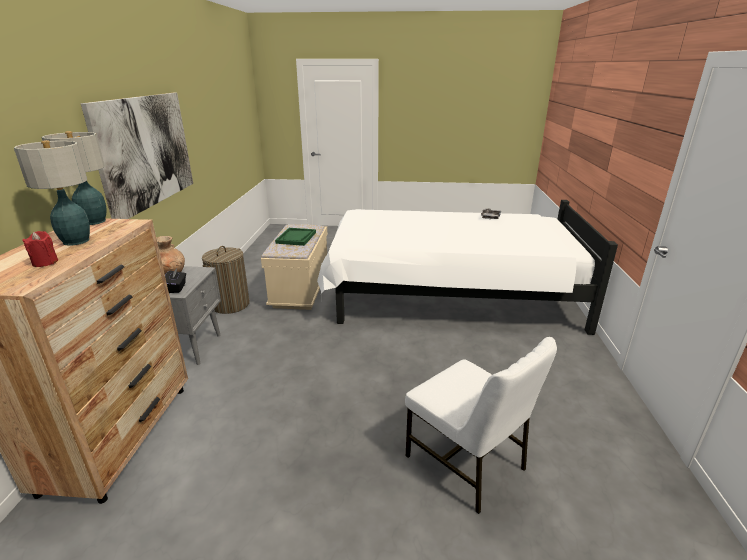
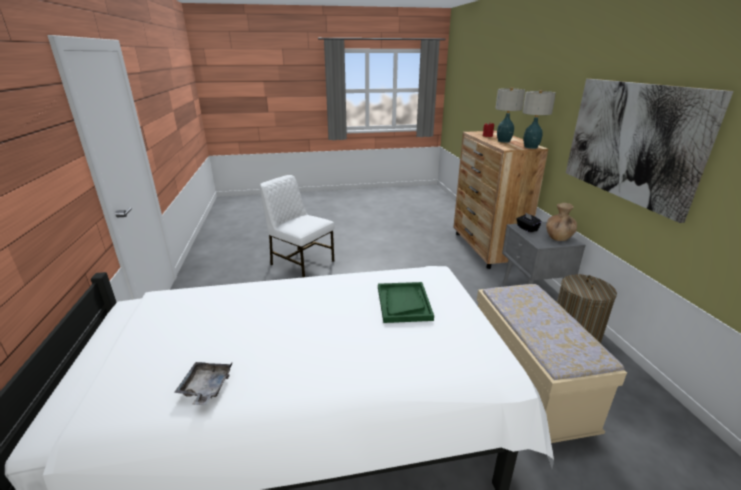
camera: 165 degrees right, 0 degrees up
(296, 238) = (540, 318): green tray -> green tray (403, 303)

